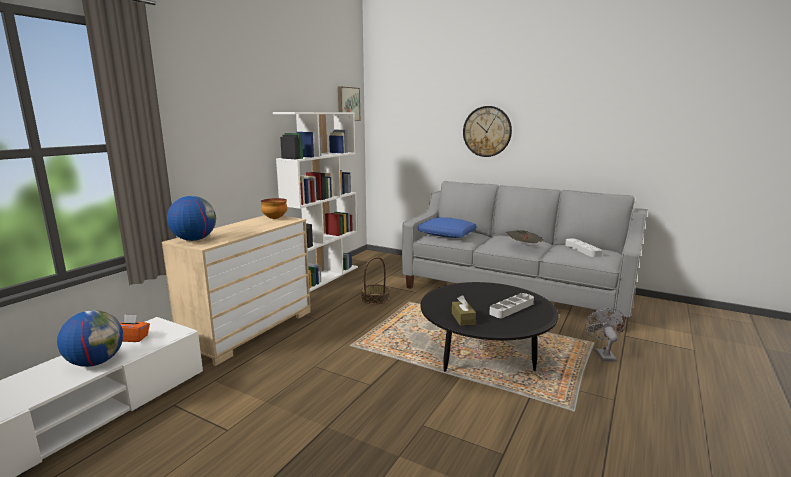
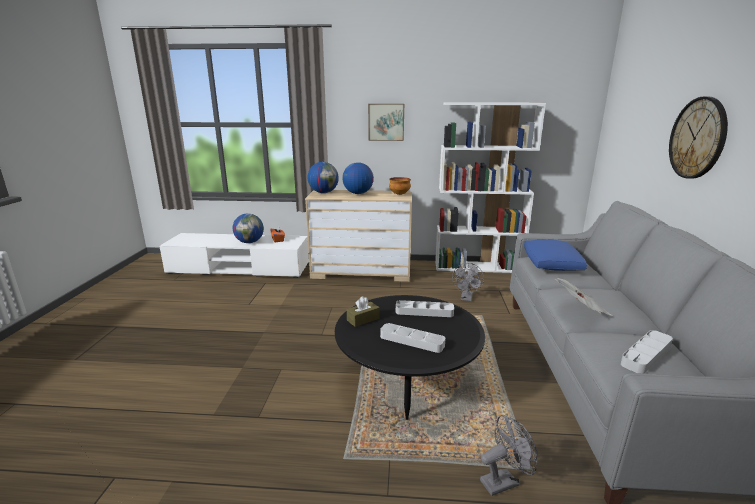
camera: 65 degrees right, 5 degrees up
(235, 229) = (358, 193): none -> globe
(347, 104) = (569, 93): picture -> picture (386, 122)
(375, 298) = (466, 298): basket -> grey fan
(466, 294) = (424, 312): none -> grey tray

